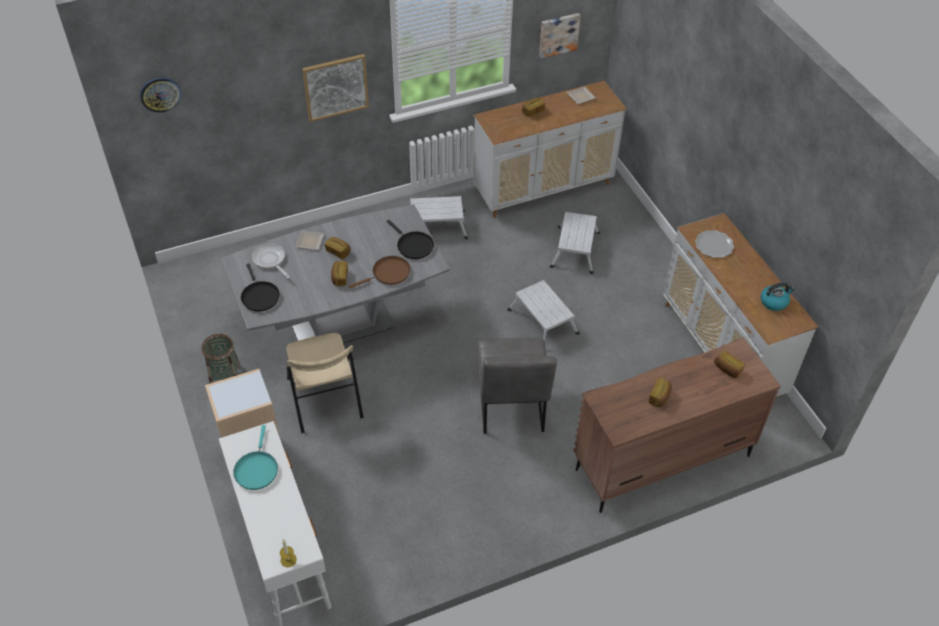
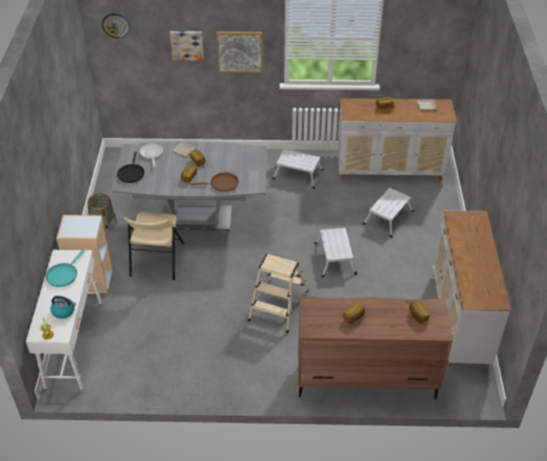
camera: 25 degrees right, 5 degrees down
(413, 246) = (250, 171): black frying pan -> none
(510, 405) = (278, 305): grey chair -> beige step ladder
(558, 34) = (418, 54): picture -> picture (187, 44)
(713, 245) = (463, 230): plate -> none
(774, 302) = (486, 282): kettle -> kettle (64, 311)

